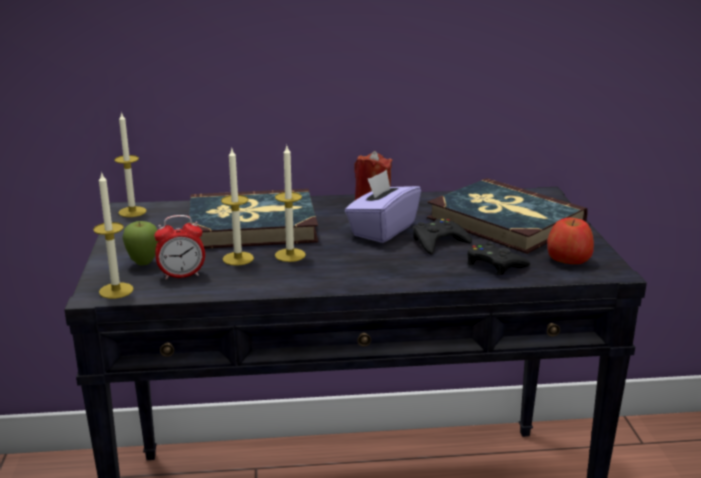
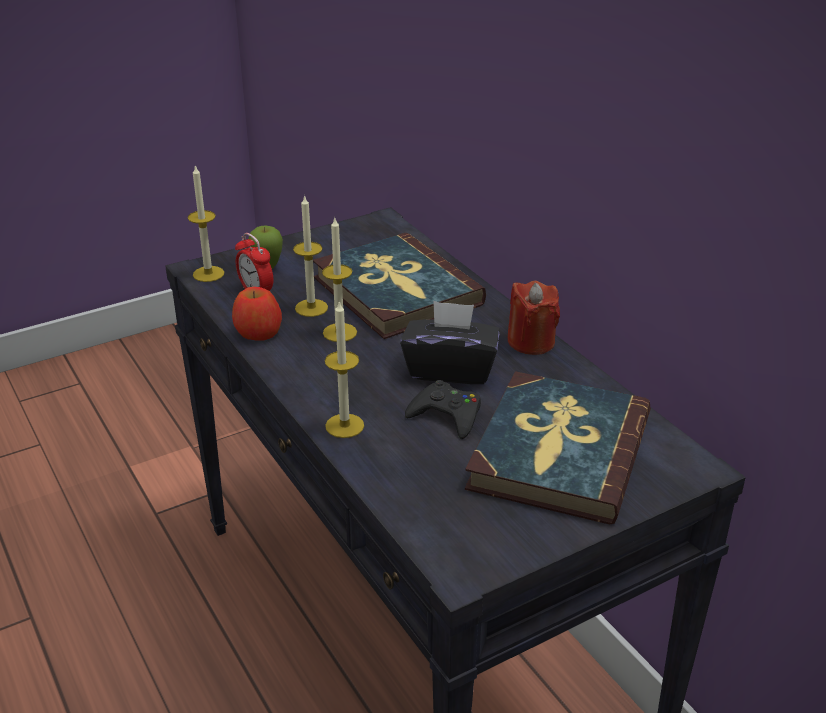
camera: 65 degrees right, 10 degrees up
(132, 212) = (376, 224): candle -> candle (344, 426)
(382, 230) = (450, 369): purple tissue box -> black tissue box
(494, 264) = (412, 470): black game controller -> none
(568, 259) = (472, 528): apple -> apple (258, 332)

